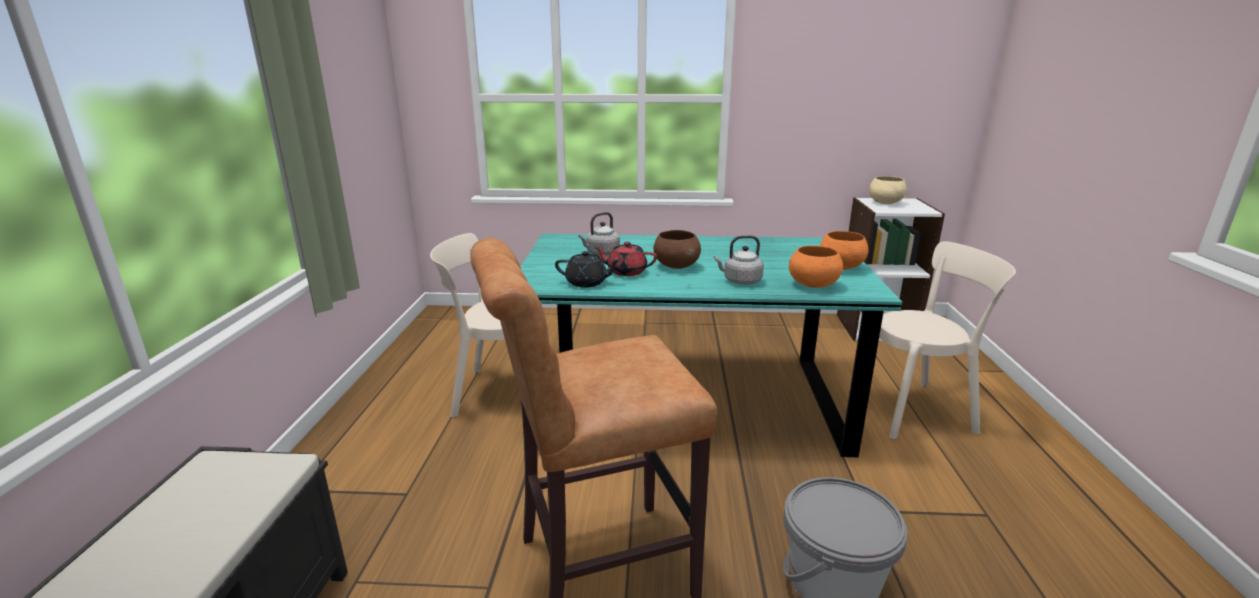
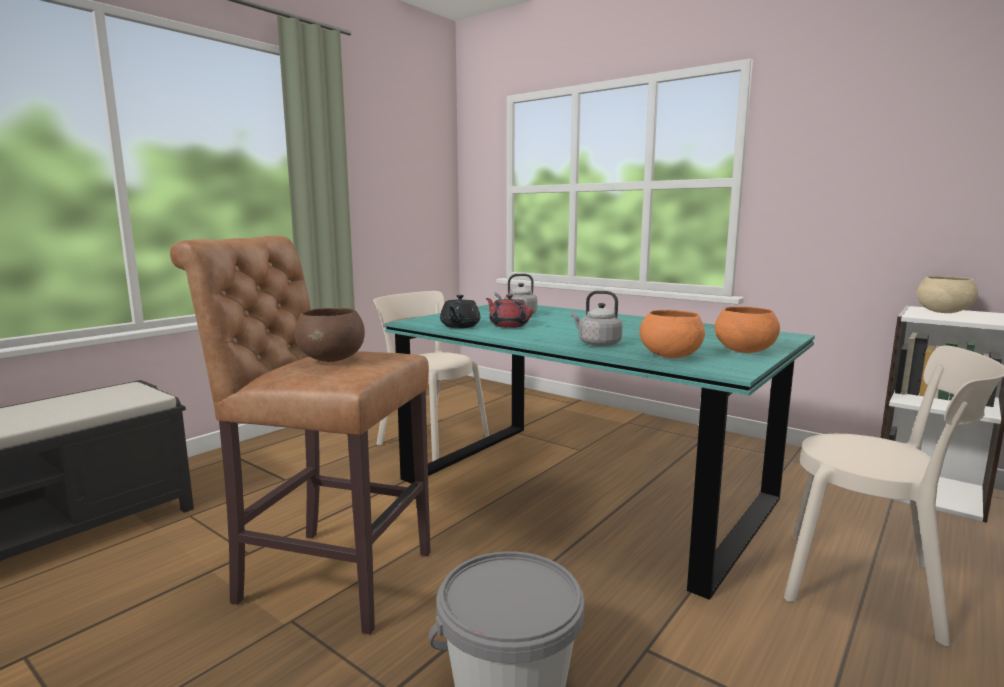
camera: 35 degrees right, 10 degrees down
(587, 283) = (459, 326): black teapot -> black teapot turned 60 degrees clockwise
(676, 266) = (563, 328): brown bowl -> brown bowl (332, 359)

